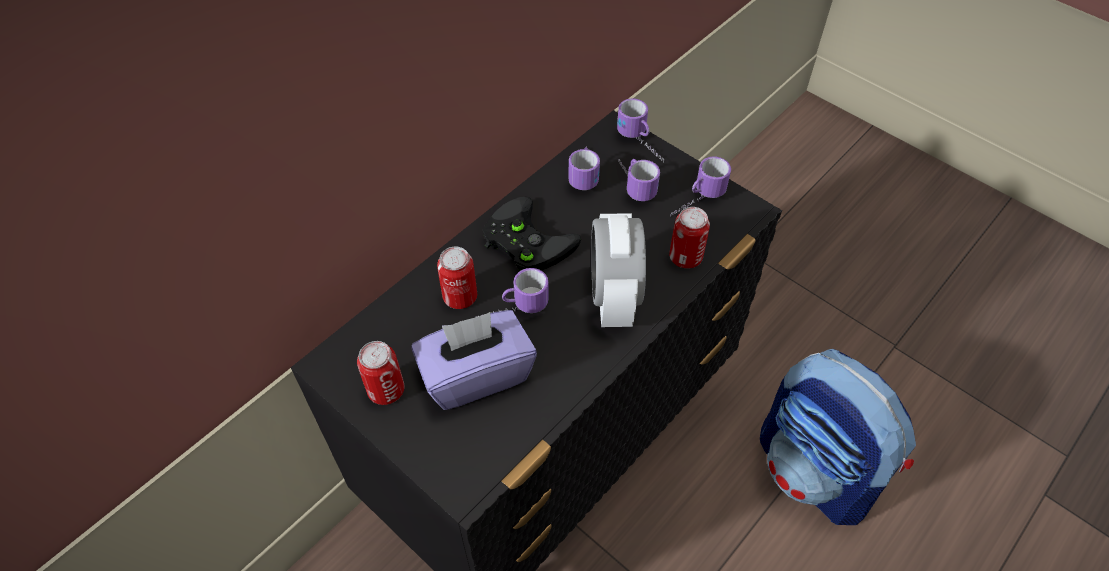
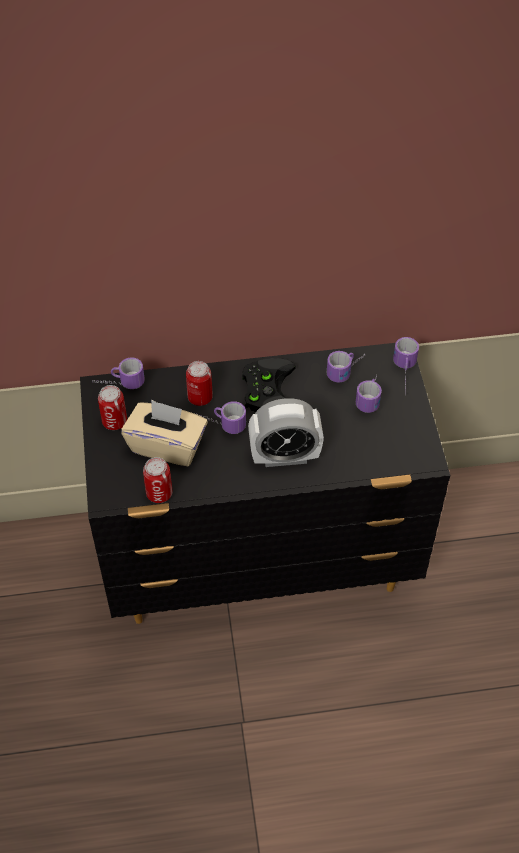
camera: 40 degrees right, 0 degrees up
(476, 374) = (167, 445): purple tissue box -> beige tissue box
(613, 298) = (284, 456): alarm clock -> alarm clock turned 135 degrees counterclockwise
(685, 257) = (353, 462): can -> can (159, 493)
(695, 201) = (398, 433): mug -> mug (119, 384)
(816, 471) = (425, 710): backpack -> none

